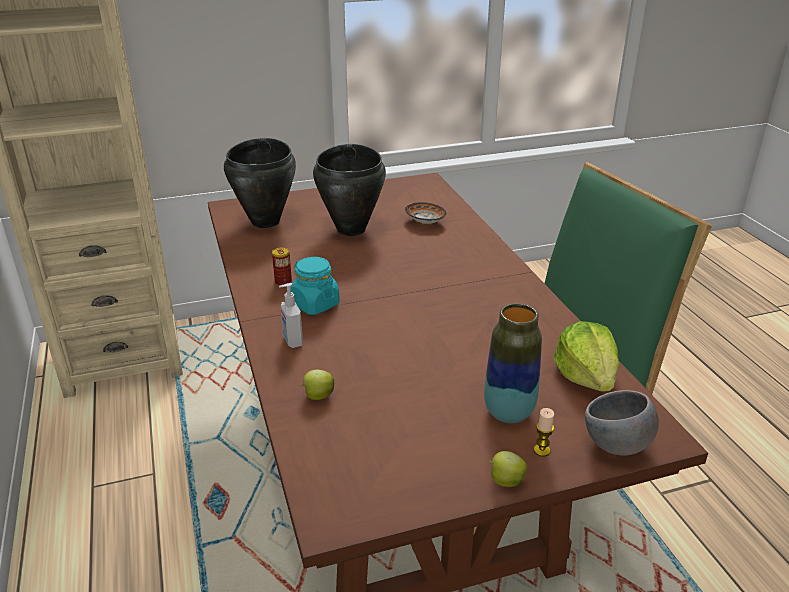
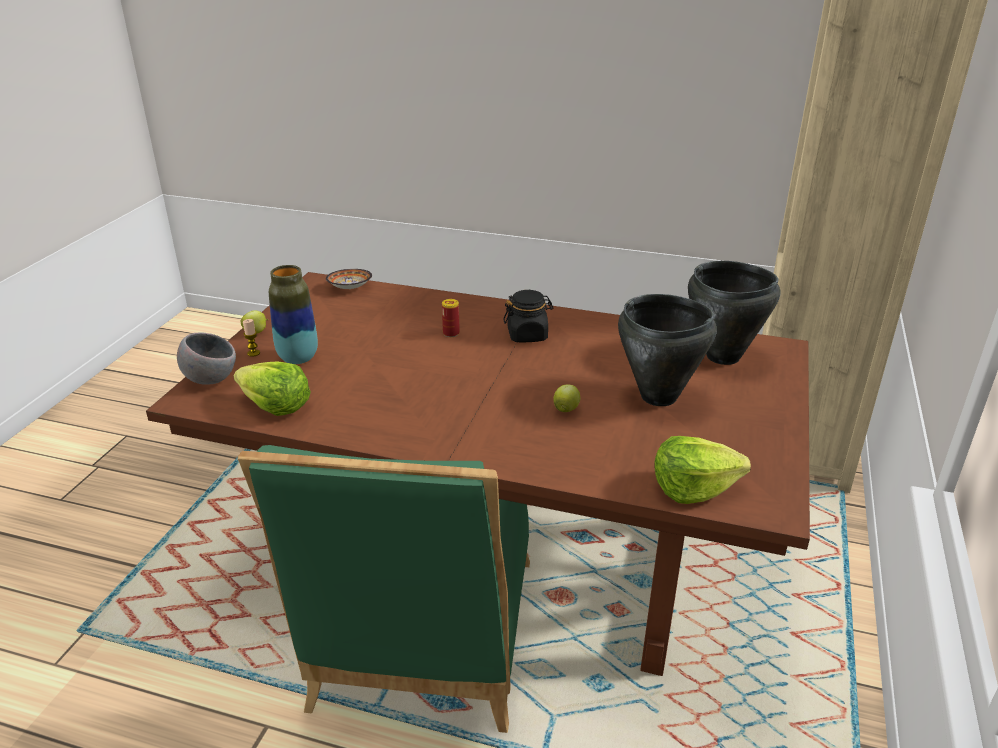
camera: 125 degrees right, 0 degrees up
(283, 282) = (581, 332): can -> can (451, 333)
(292, 341) = (486, 313): soap dispenser -> none
(315, 304) = (527, 335): turquoise jar -> black jar
(318, 396) = (414, 305): apple -> apple (566, 409)
(425, 221) = (636, 451): bowl -> bowl (351, 288)
(437, 200) = (693, 487): none -> lettuce

